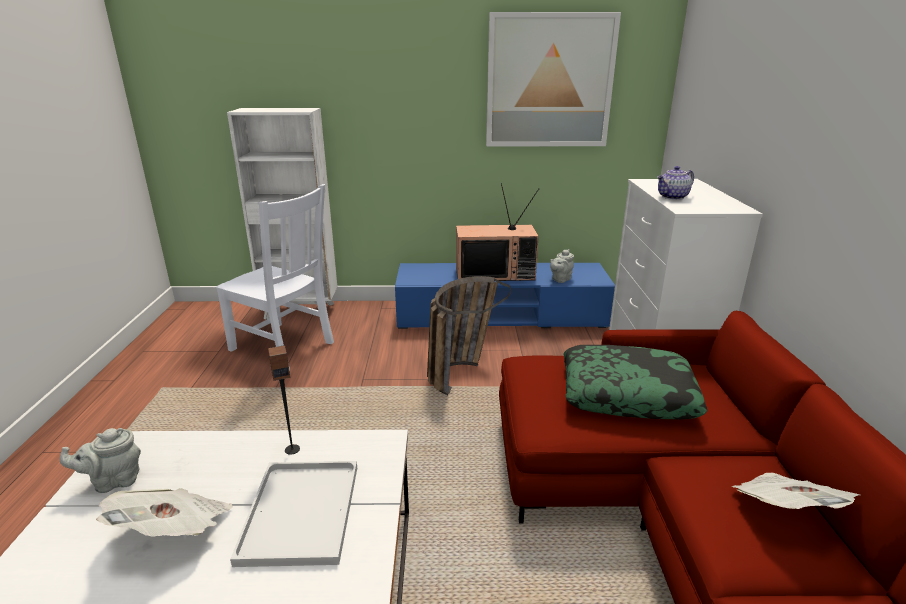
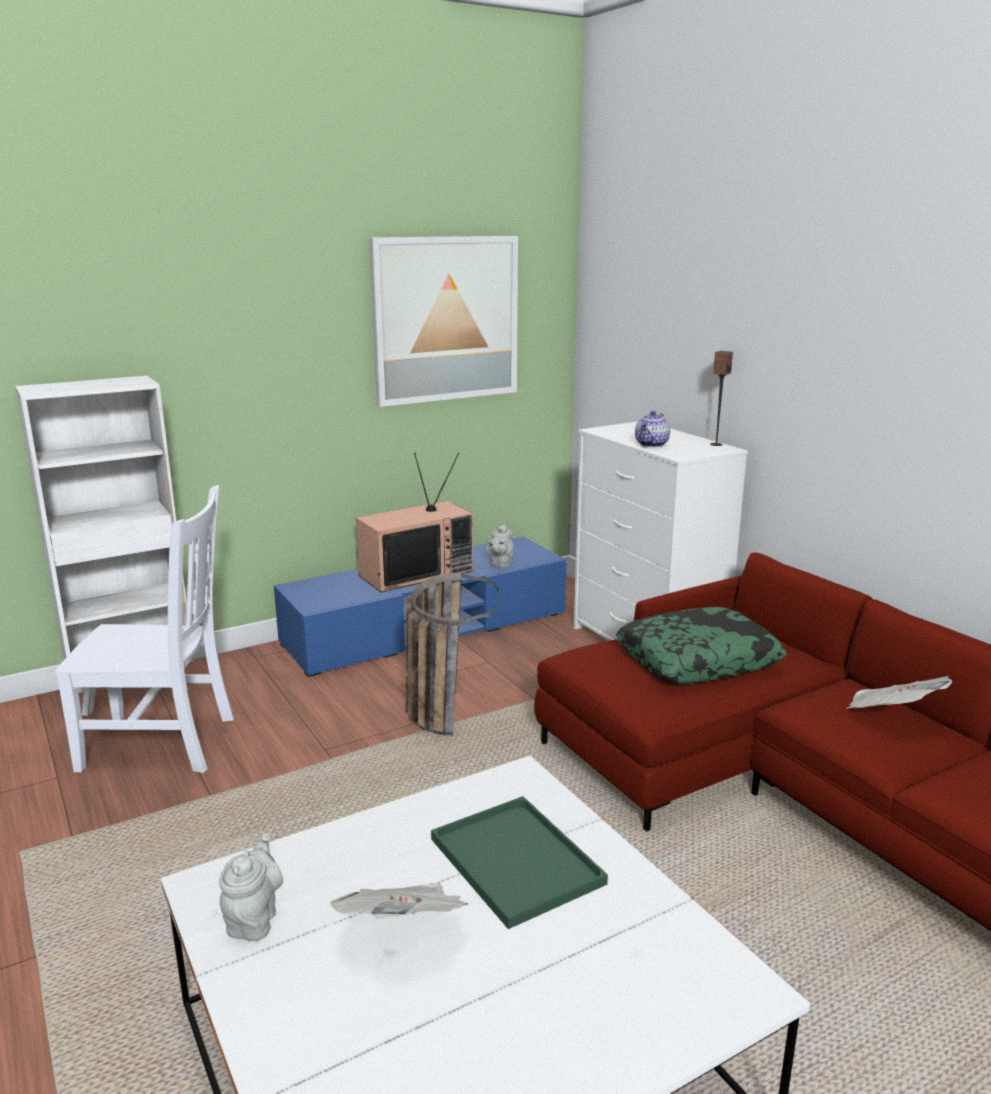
camera: 30 degrees left, 5 degrees down
(114, 481) = (254, 919): grey teapot -> grey teapot turned 150 degrees clockwise
(292, 449) = (430, 813): speaker -> speaker (716, 444)
(300, 510) = (513, 860): white tray -> green tray

